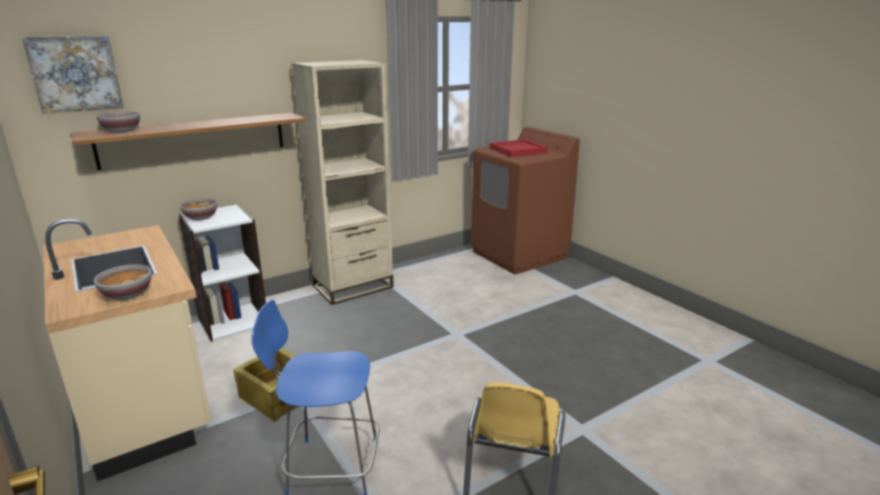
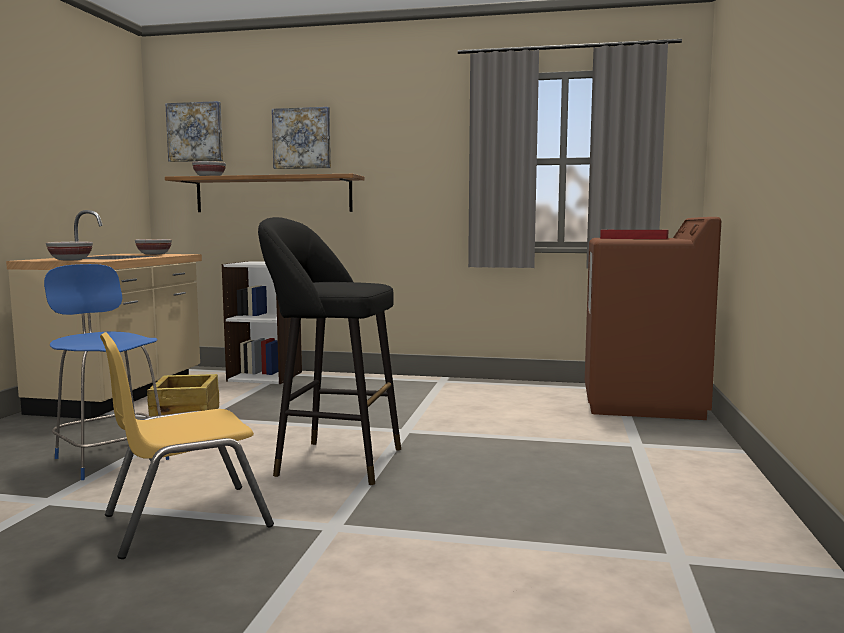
camera: 45 degrees right, 15 degrees down
(200, 217) = (251, 262): bowl -> bowl (153, 254)
(221, 77) = (302, 138): none -> picture
(353, 287) = (398, 382): beige bookcase -> none
(477, 382) = (332, 461): none -> black stool

